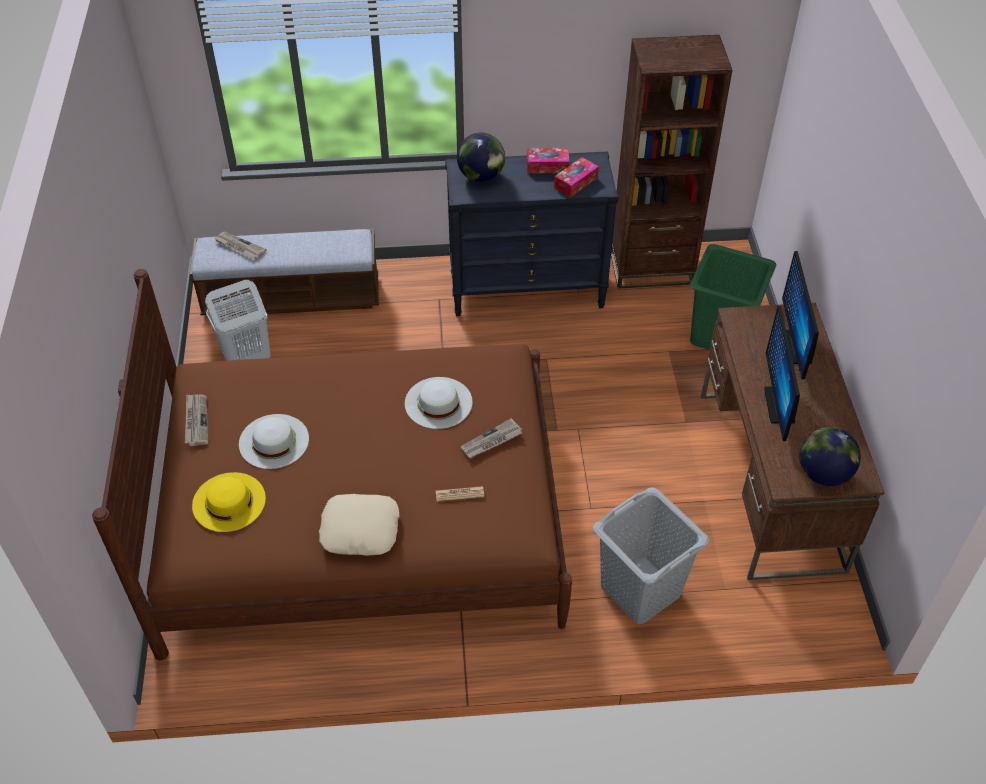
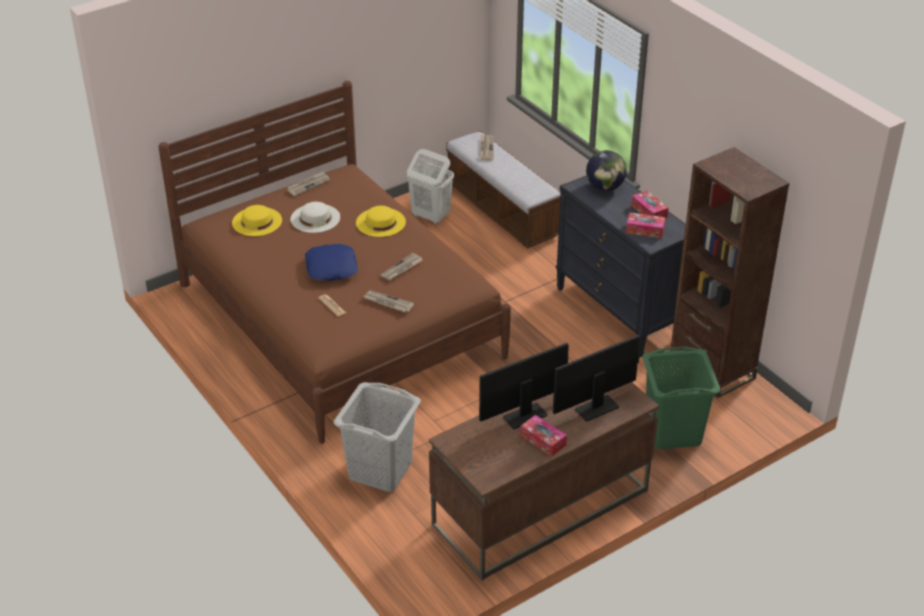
camera: 60 degrees right, 10 degrees down
(335, 384) = (380, 222): none -> yellow hat
(360, 529) = (274, 277): beige pillow -> none
(387, 465) = (332, 268): none -> blue pillow
(438, 402) = (402, 268): white hat -> newspaper
(823, 473) = (474, 457): globe -> none
(824, 408) = (543, 440): none -> tissue box

